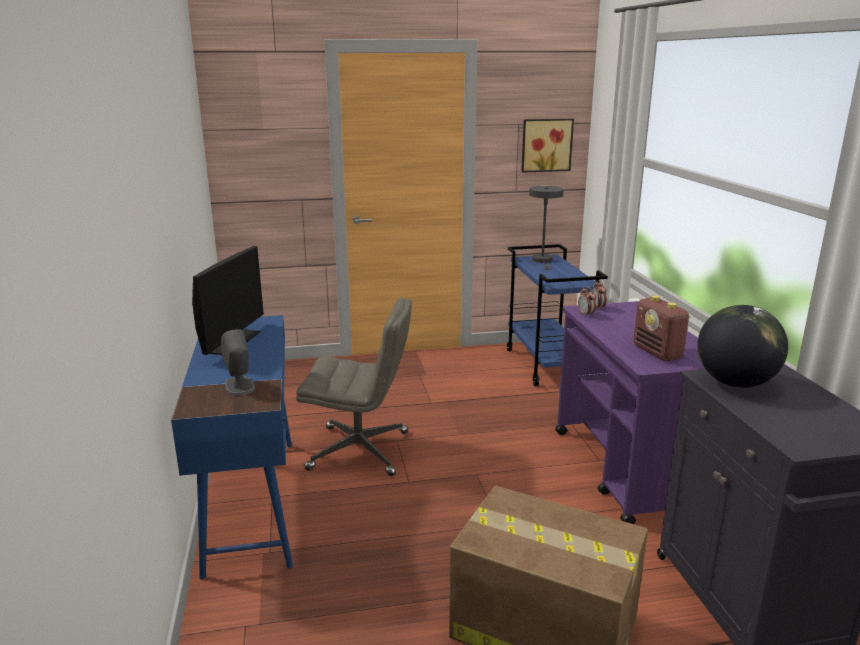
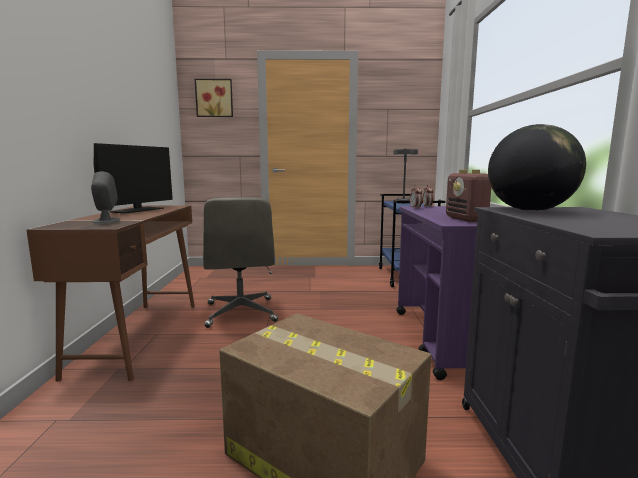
camera: 10 degrees right, 10 degrees down
(252, 501) = (140, 335): blue desk -> brown desk
(360, 450) = (241, 313): grey office chair -> grey office chair turned 60 degrees clockwise
(546, 145) = (407, 123): picture -> picture (214, 98)

